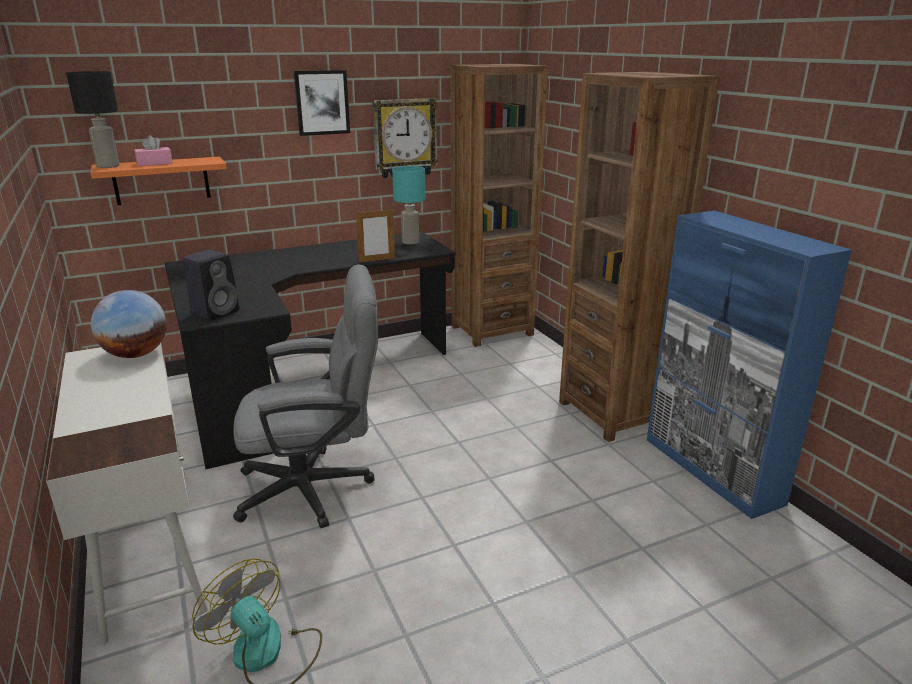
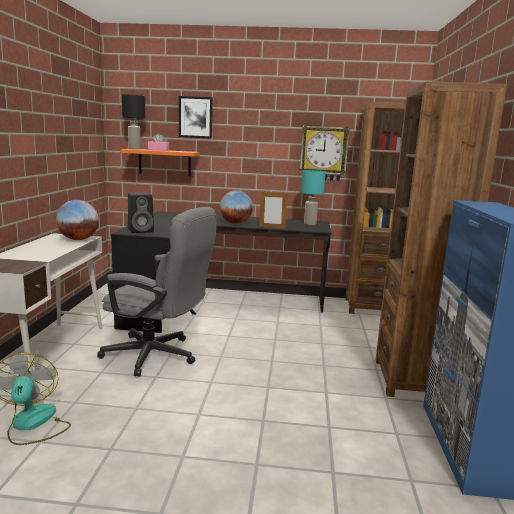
camera: 30 degrees right, 10 degrees down
(319, 263) = (235, 223): none -> globe
(322, 102) = (268, 124): picture -> picture (195, 117)

